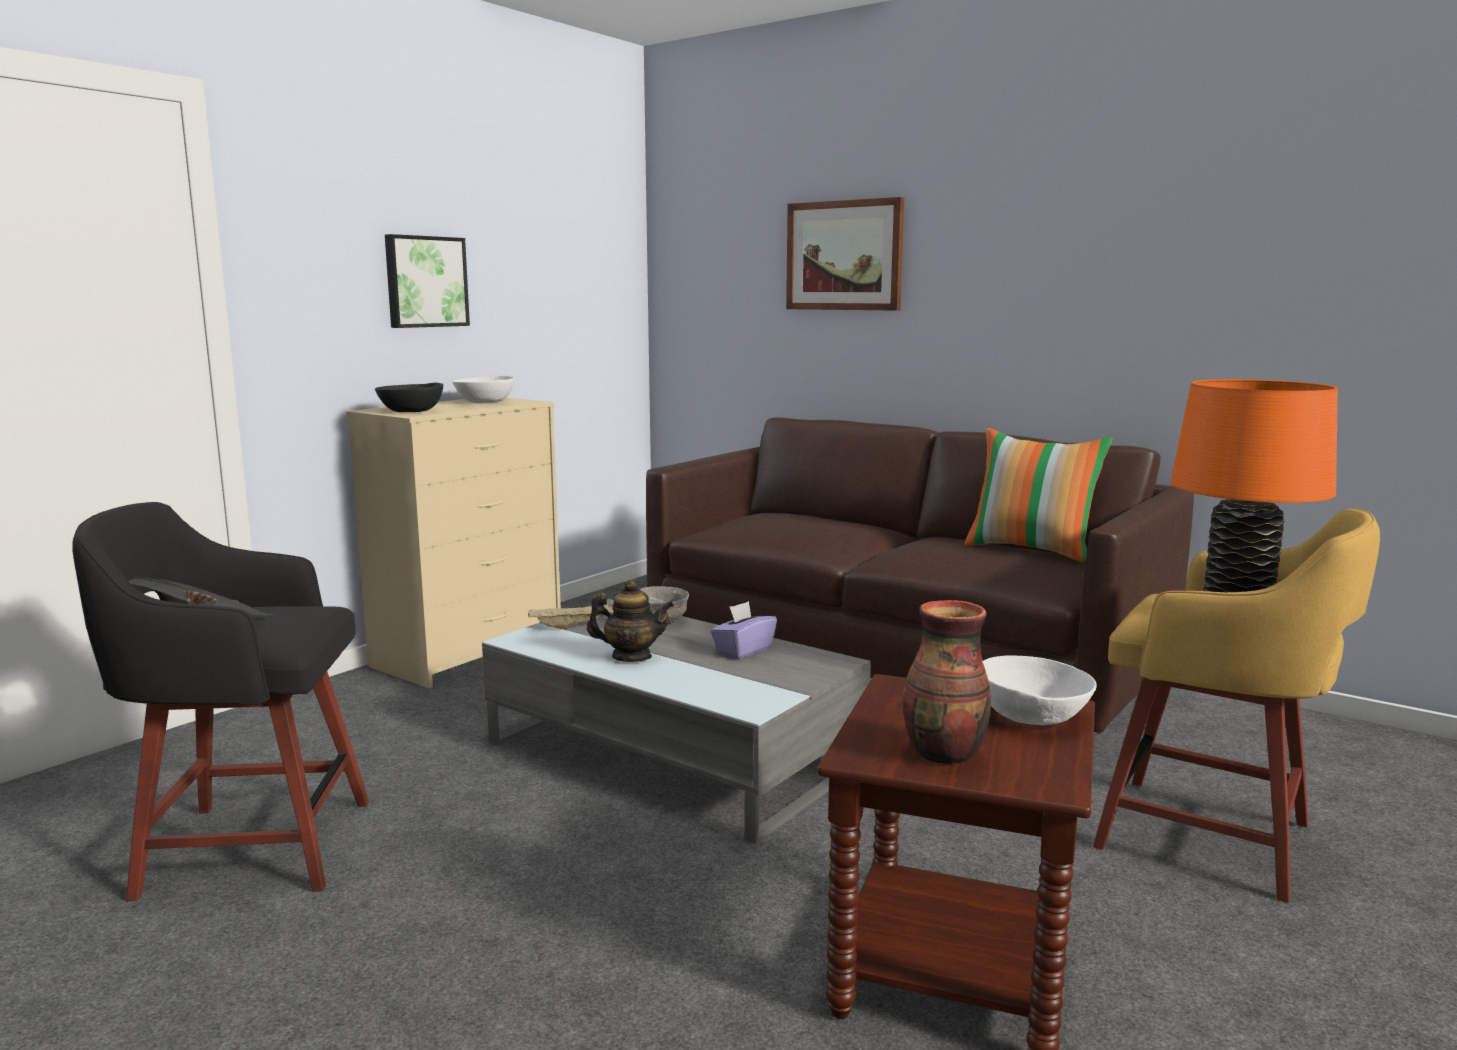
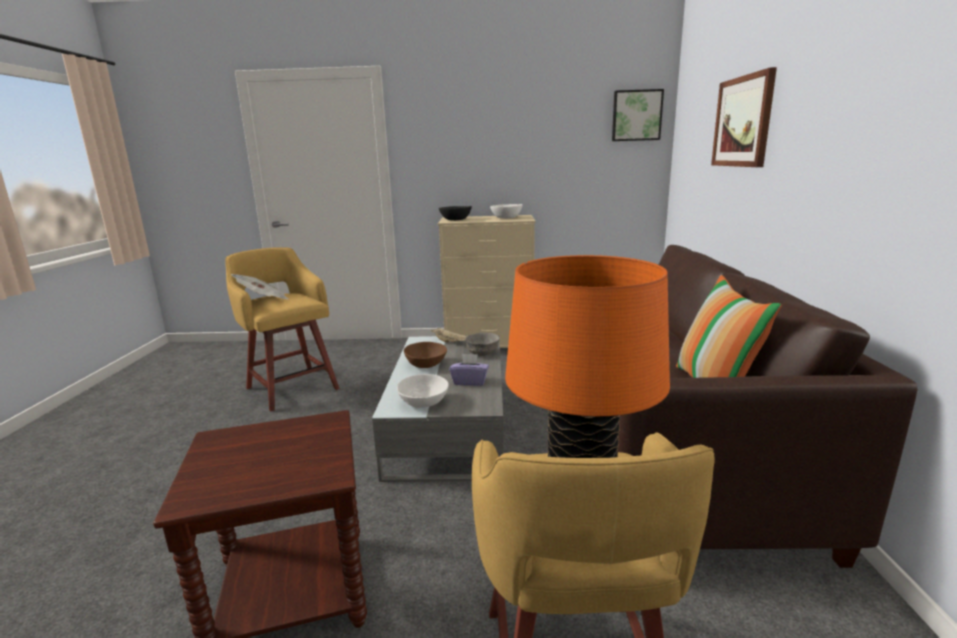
camera: 55 degrees right, 5 degrees up
(249, 847) = (291, 387): black stool -> yellow stool
(425, 282) = (493, 152): picture -> picture (636, 115)
(631, 657) = (426, 364): teapot -> brown bowl
(944, 754) = (224, 458): vase -> none
(1032, 716) = (305, 470): white bowl -> white bowl (424, 402)

